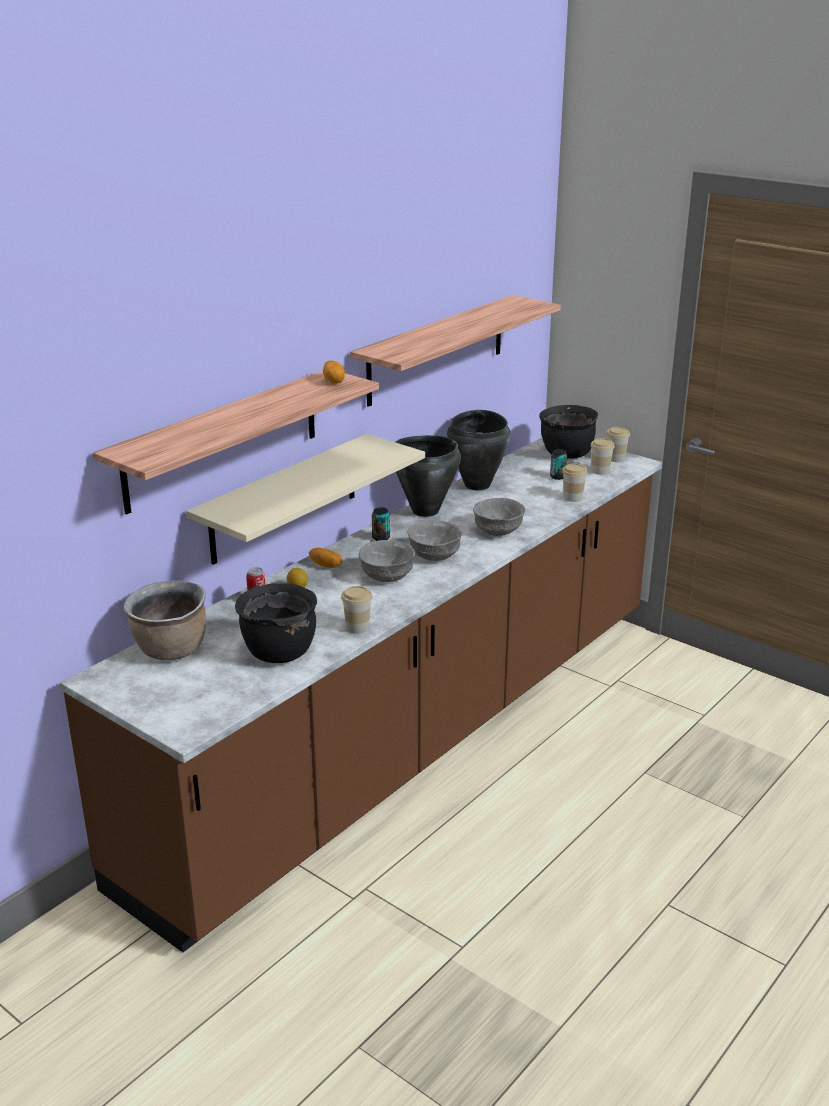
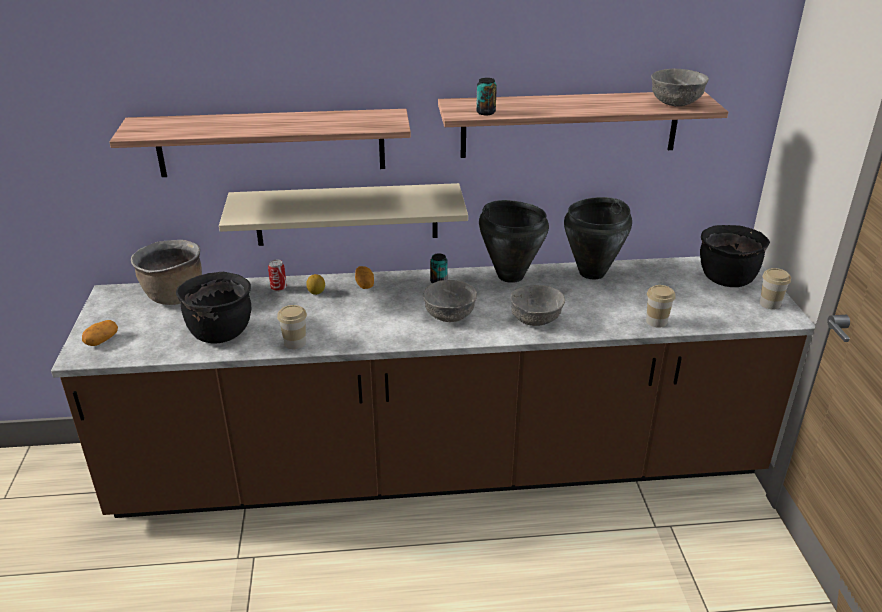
camera: 45 degrees right, 5 degrees up
(334, 381) = (382, 119): potato -> potato (101, 340)
(387, 576) = (387, 314): grey bowl -> grey bowl (676, 103)
(558, 477) = (678, 296): can -> can (485, 112)
(600, 471) = (731, 309): cup -> none

